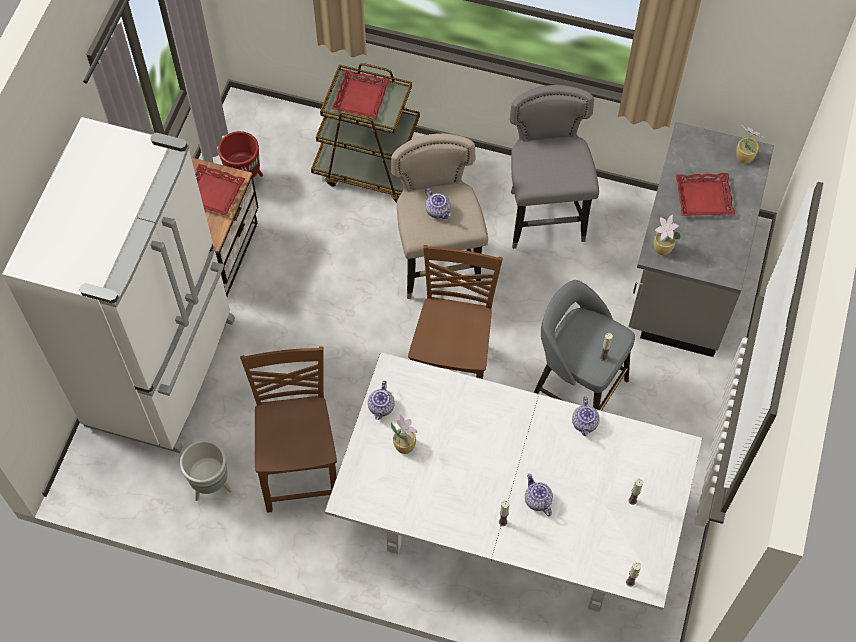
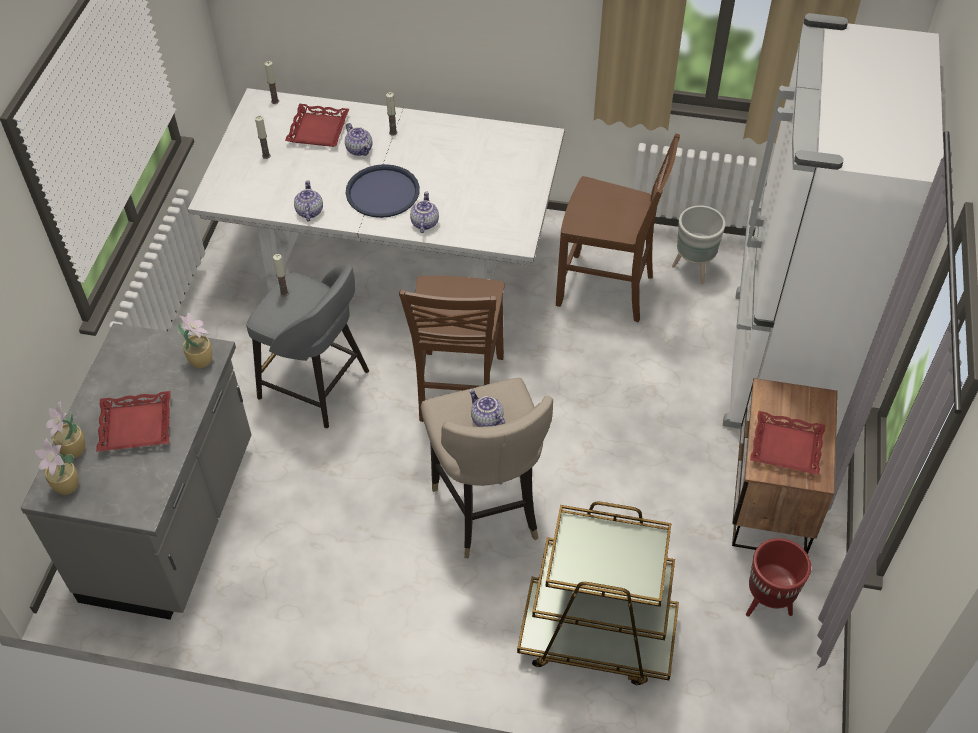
camera: 175 degrees right, 10 degrees down
(301, 468) = (607, 290): brown chair -> brown chair turned 60 degrees counterclockwise
(361, 98) = (617, 559): red tray -> red tray (317, 130)
(382, 407) = (523, 209): teapot -> teapot (424, 223)
(404, 445) = (495, 181): potted plant -> potted plant (74, 451)
(515, 440) = (382, 192): none -> blue tray
(544, 219) = (350, 584): grey stool -> none

